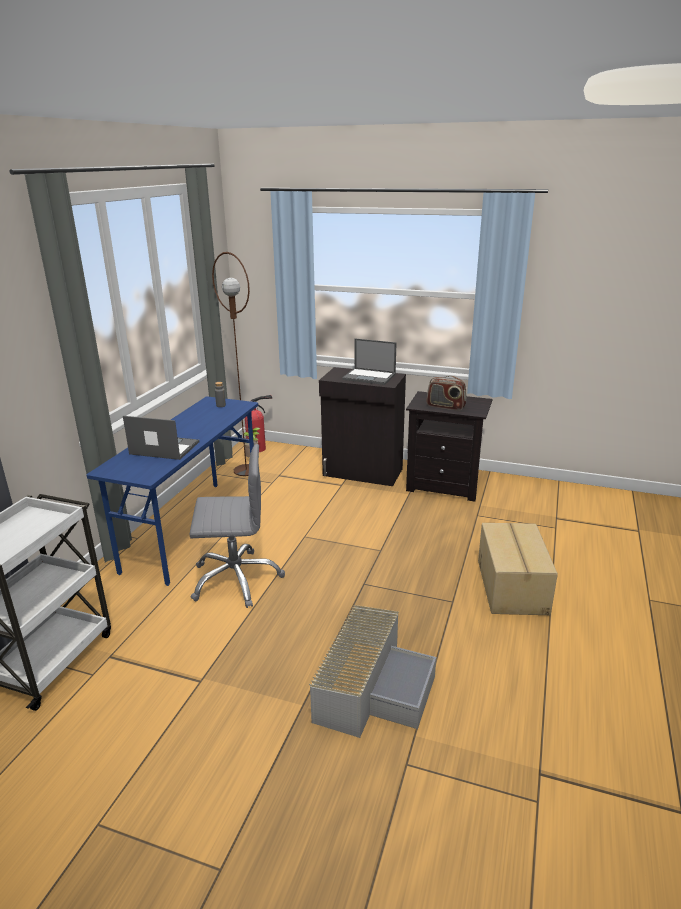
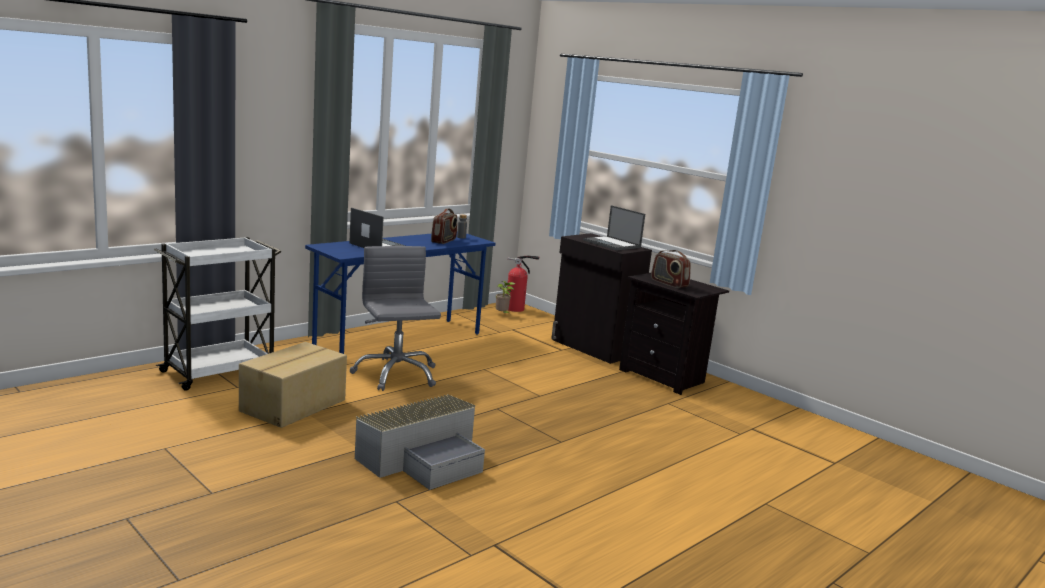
camera: 25 degrees right, 10 degrees down
(212, 416) = (444, 241): none -> radio
(236, 579) = (396, 374): grey office chair -> grey office chair turned 135 degrees counterclockwise
(246, 470) = (487, 319): brown floor lamp -> none
(513, 586) = (633, 452): cardboard box -> cardboard box (294, 405)

